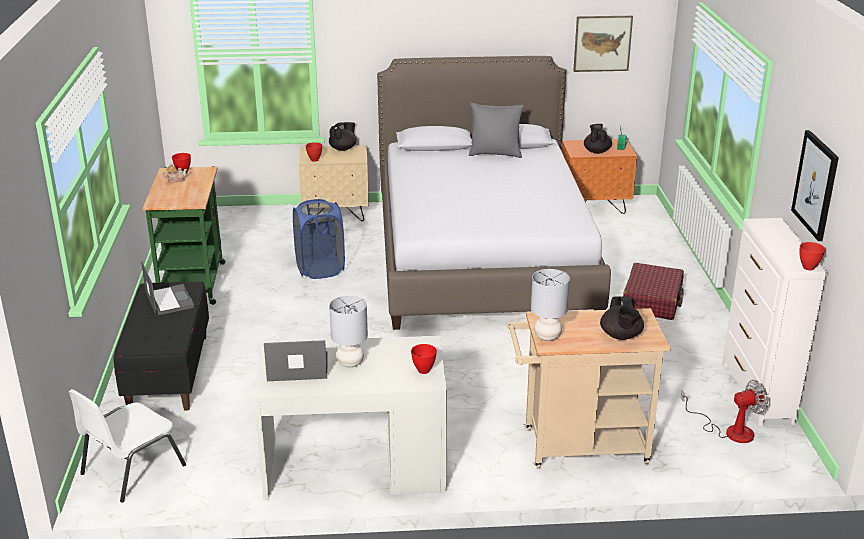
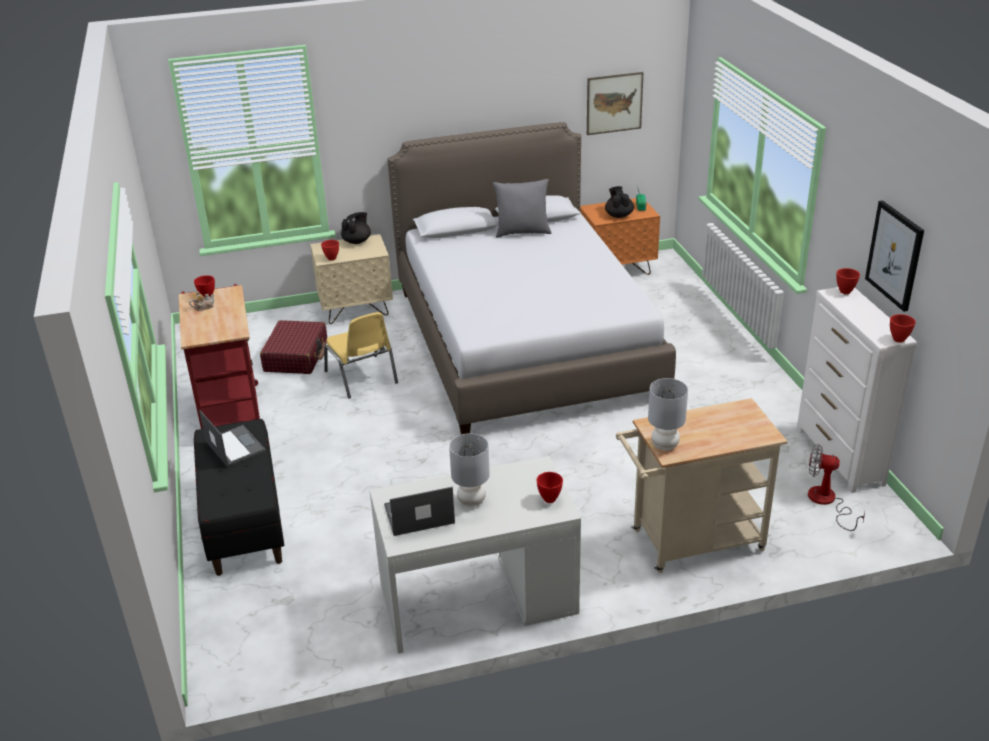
camera: 10 degrees left, 5 degrees up
(131, 470) = (245, 642): white chair -> none
(193, 281) = (231, 409): green cart -> red cart
(320, 269) = (362, 377): blue laundry basket -> yellow chair
(621, 336) = (735, 434): black teapot -> none
(652, 301) = (708, 370): red suitcase -> red suitcase (296, 356)
(729, 431) = (827, 502): fan -> fan turned 135 degrees counterclockwise
(772, 223) = (845, 292): none -> red bowl

